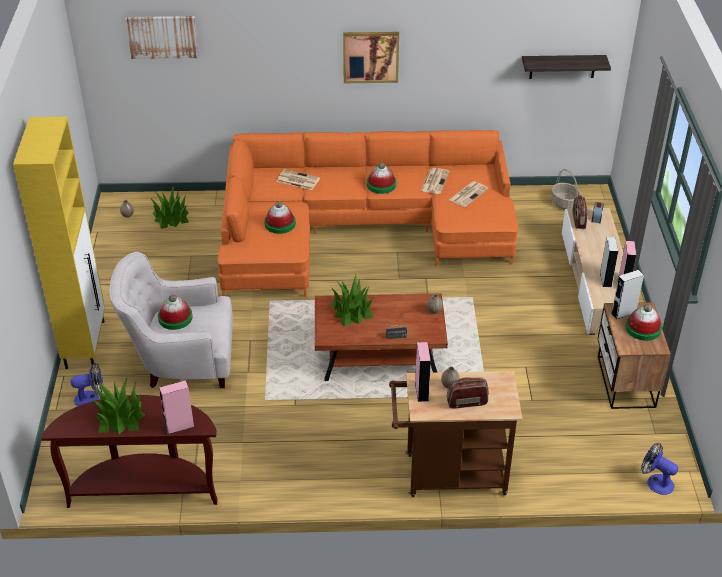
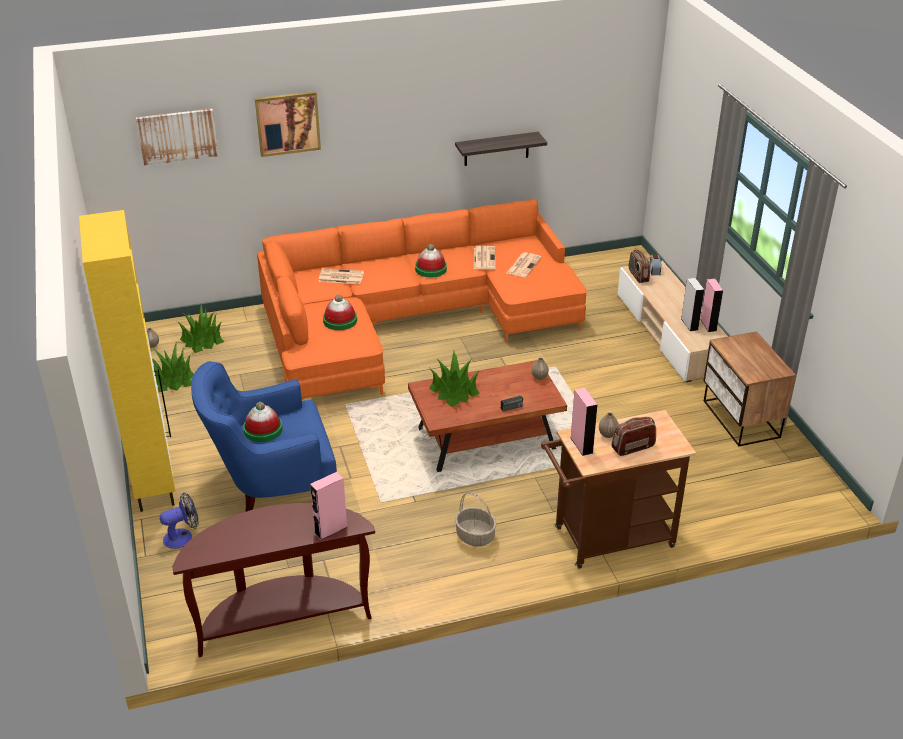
camera: 15 degrees left, 5 degrees down
(120, 417) = (257, 532): potted plant -> potted plant (173, 379)
(181, 361) = (271, 480): white armchair -> blue armchair
(370, 56) = (402, 134): picture -> picture (288, 123)
(562, 66) = (593, 124): shelf -> shelf (496, 149)
(564, 203) = (607, 268): basket -> basket (475, 536)
(623, 313) = (733, 345): grey speaker -> none
(643, 328) = (758, 356): hat -> none
(655, 482) = (813, 506): fan -> none

